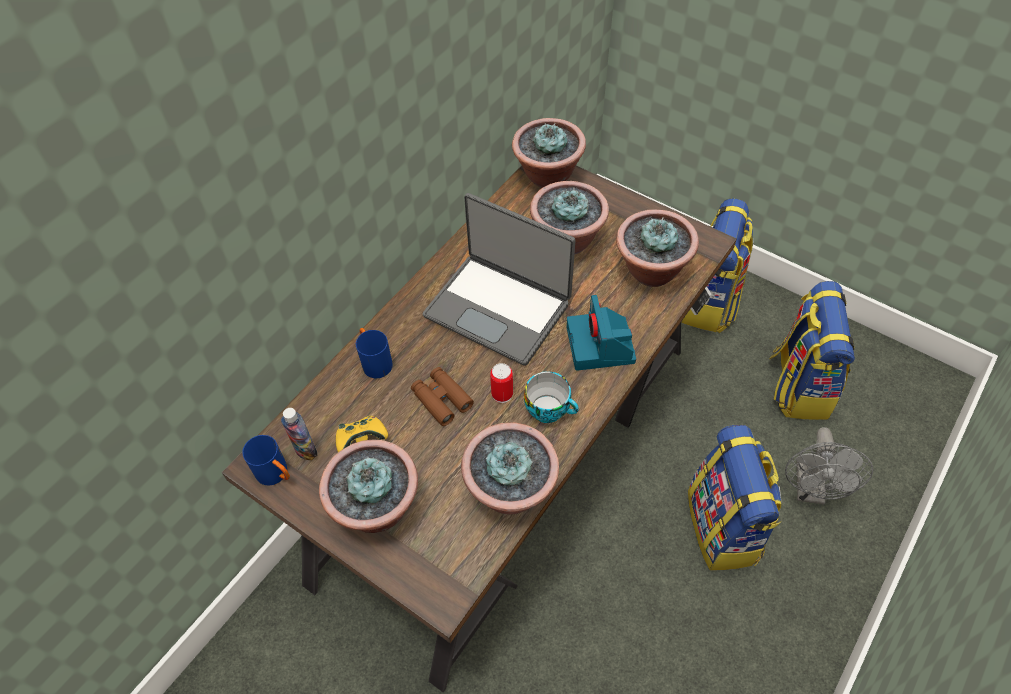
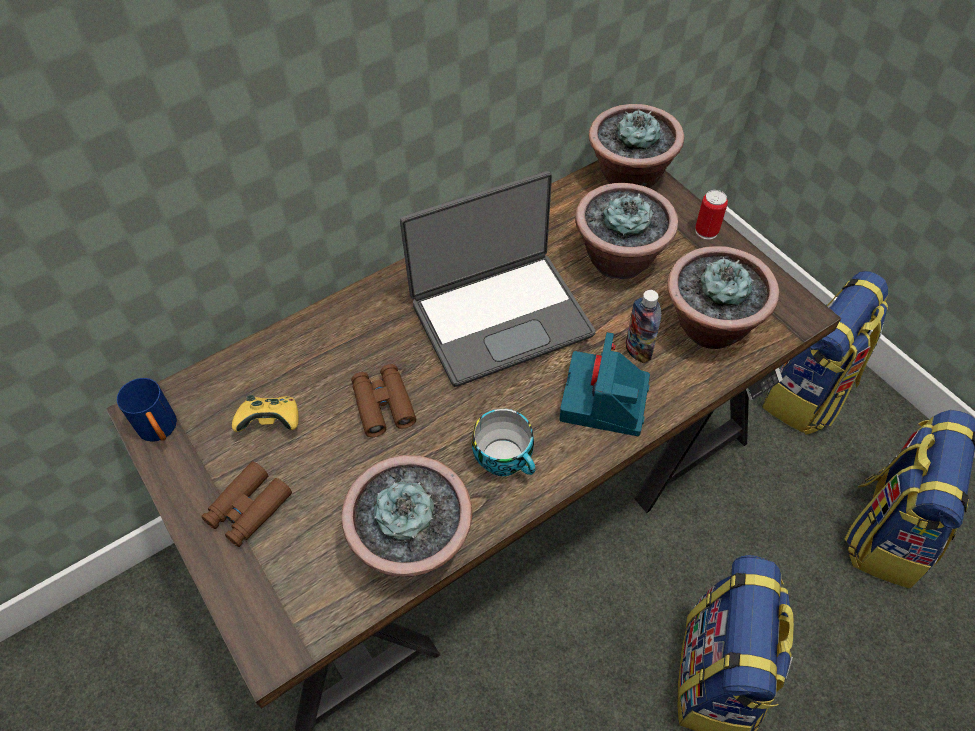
camera: 20 degrees right, 0 degrees up
(305, 450) = (205, 413): bottle -> bottle (638, 350)
(374, 362) = (328, 336): blue mug -> none
(376, 508) = (249, 509): potted plant -> brown binoculars
(499, 308) = (500, 317): laptop -> laptop turned 75 degrees counterclockwise
(502, 394) = (457, 421): can -> can (706, 231)
(810, 490) = (851, 671): grey fan -> none

